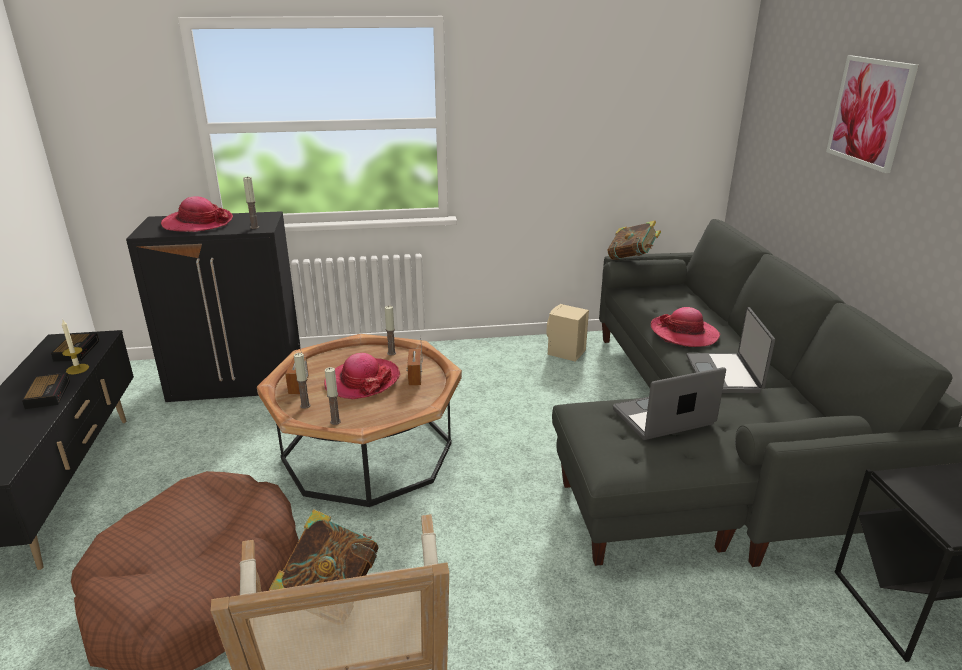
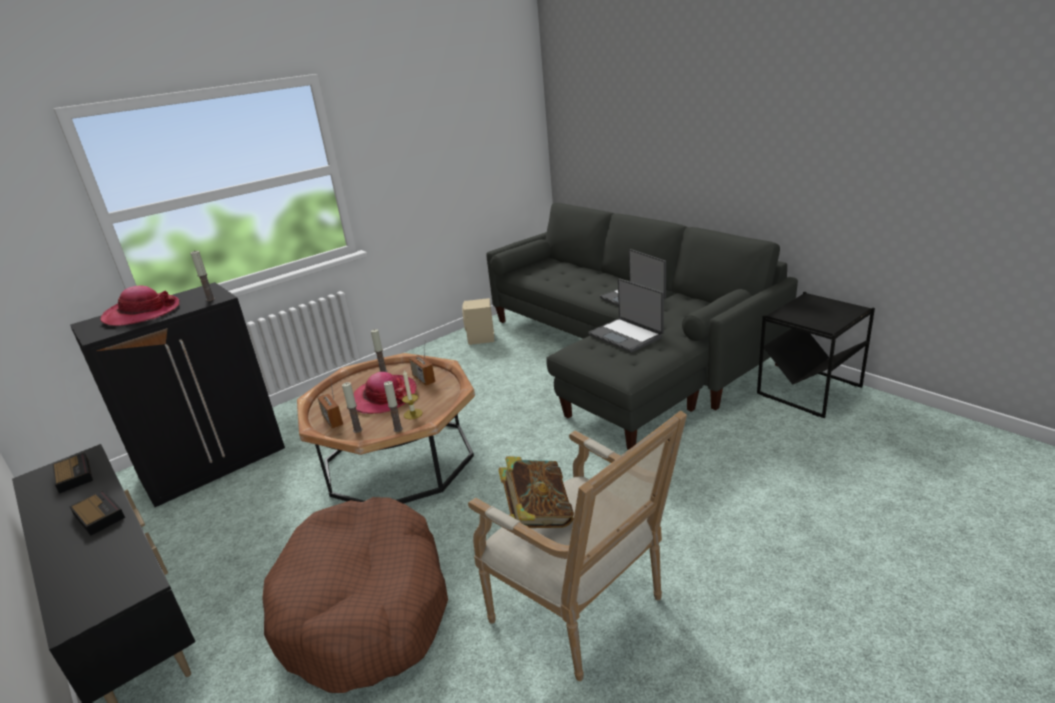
camera: 30 degrees left, 0 degrees up
(77, 369) = (100, 487): candle -> candle (413, 414)
(632, 259) = (509, 248): book -> none
(664, 418) = (626, 336): laptop -> laptop turned 75 degrees counterclockwise
(684, 333) = (583, 286): hat -> none
(870, 112) = (662, 97): picture -> none

